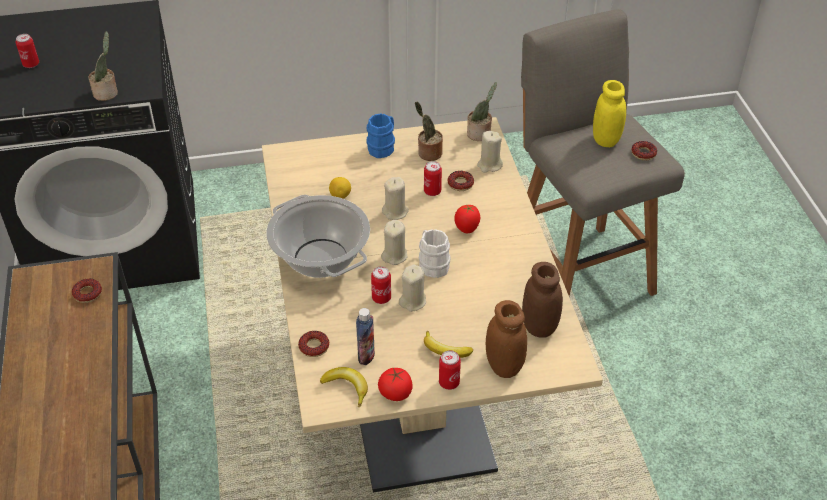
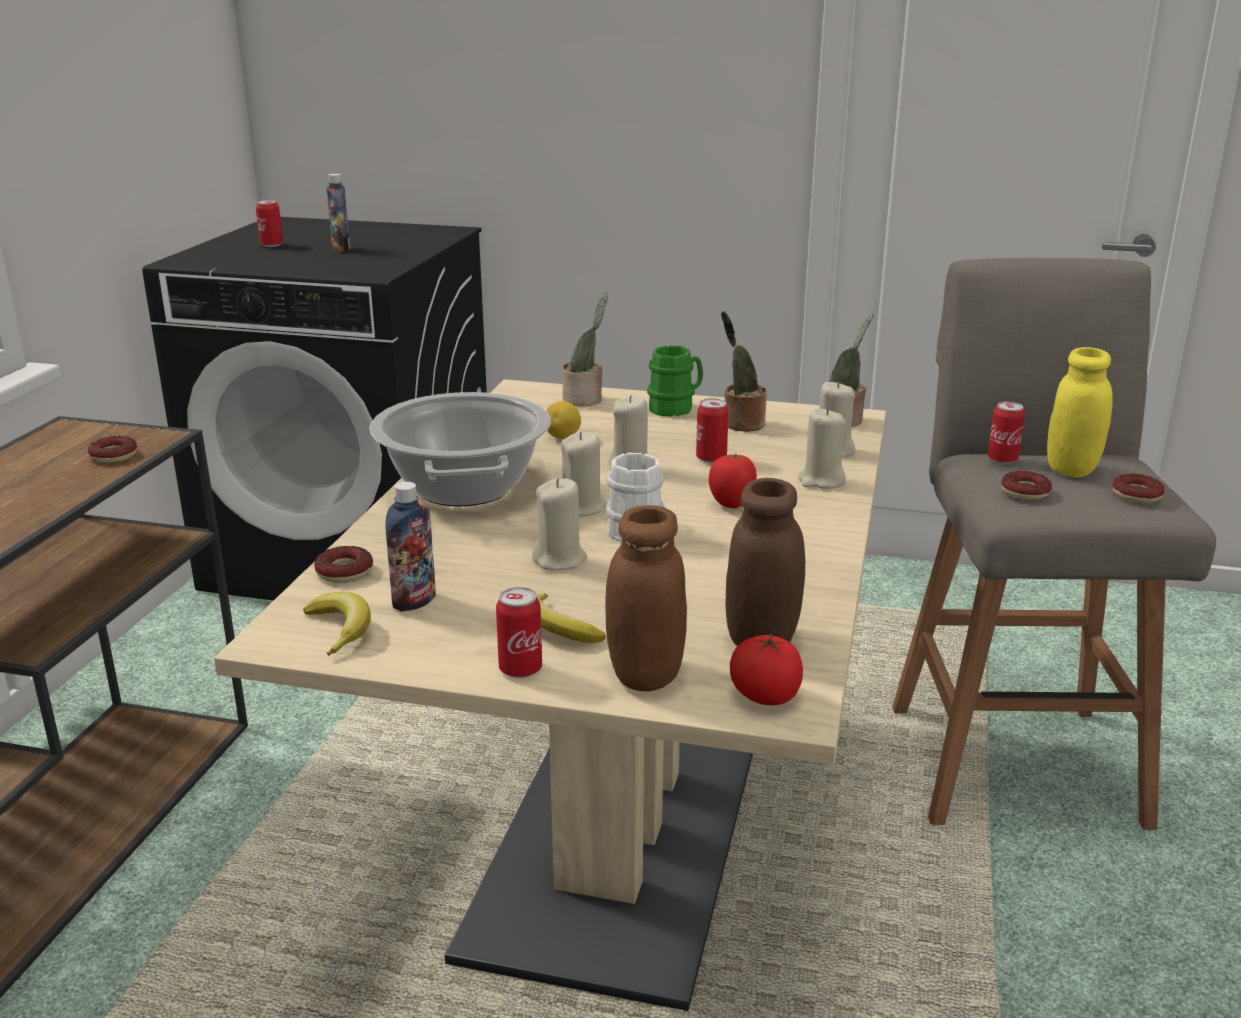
camera: 25 degrees right, 20 degrees down
(87, 58) = (341, 249): none -> bottle
(107, 93) = (326, 271): potted plant -> potted plant (585, 400)
(381, 298) = (512, 545): can -> can (1002, 459)
(383, 147) = (676, 407): blue mug -> green mug
(395, 393) = (412, 657): tomato -> tomato (765, 696)
(460, 184) = (765, 459): donut -> donut (1025, 492)
(498, 194) = (821, 481): none -> beige candle

